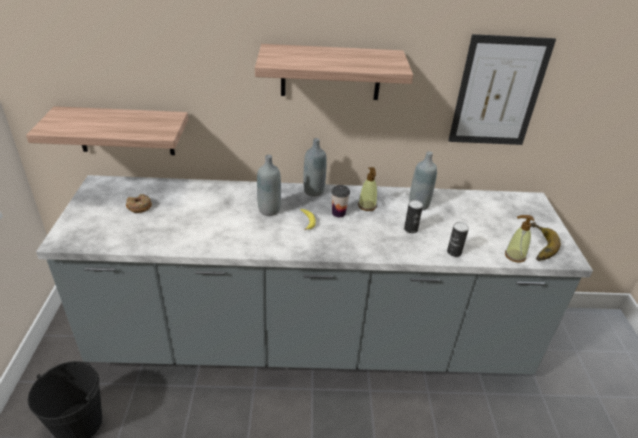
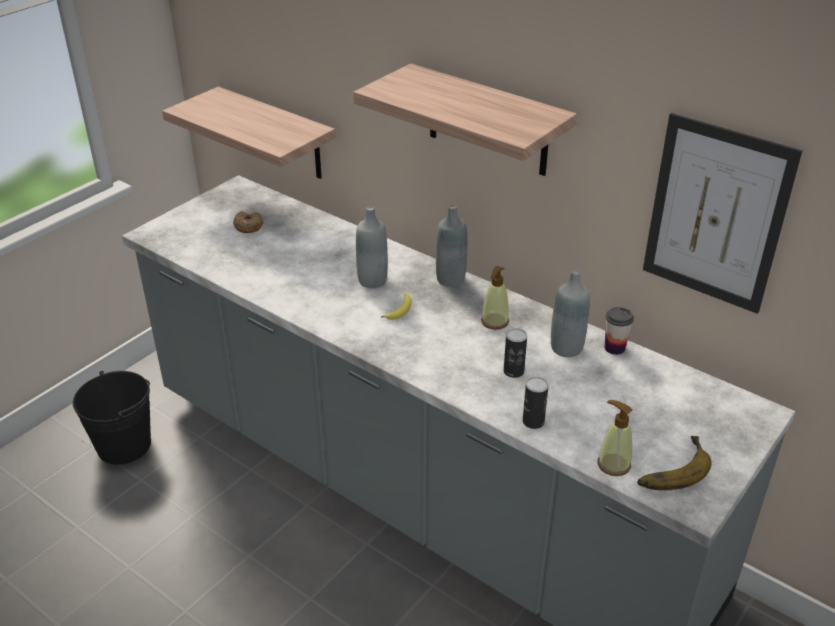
camera: 40 degrees right, 0 degrees up
(338, 213) = (448, 316): cup -> cup (614, 348)

